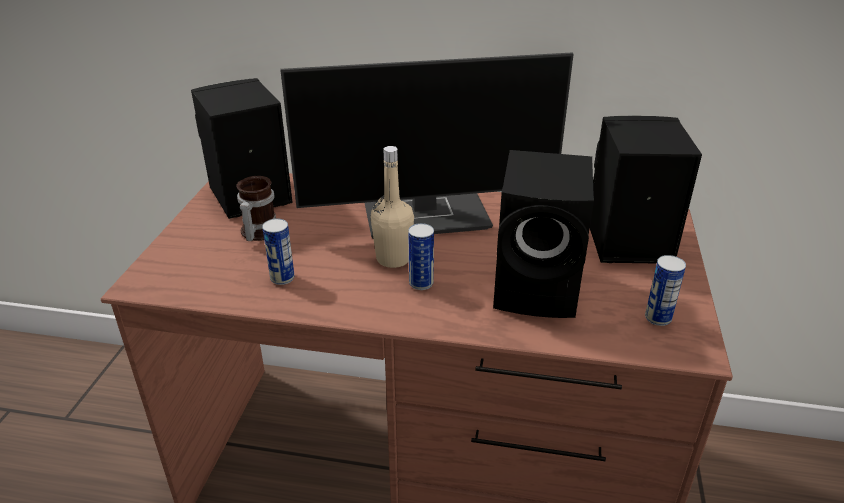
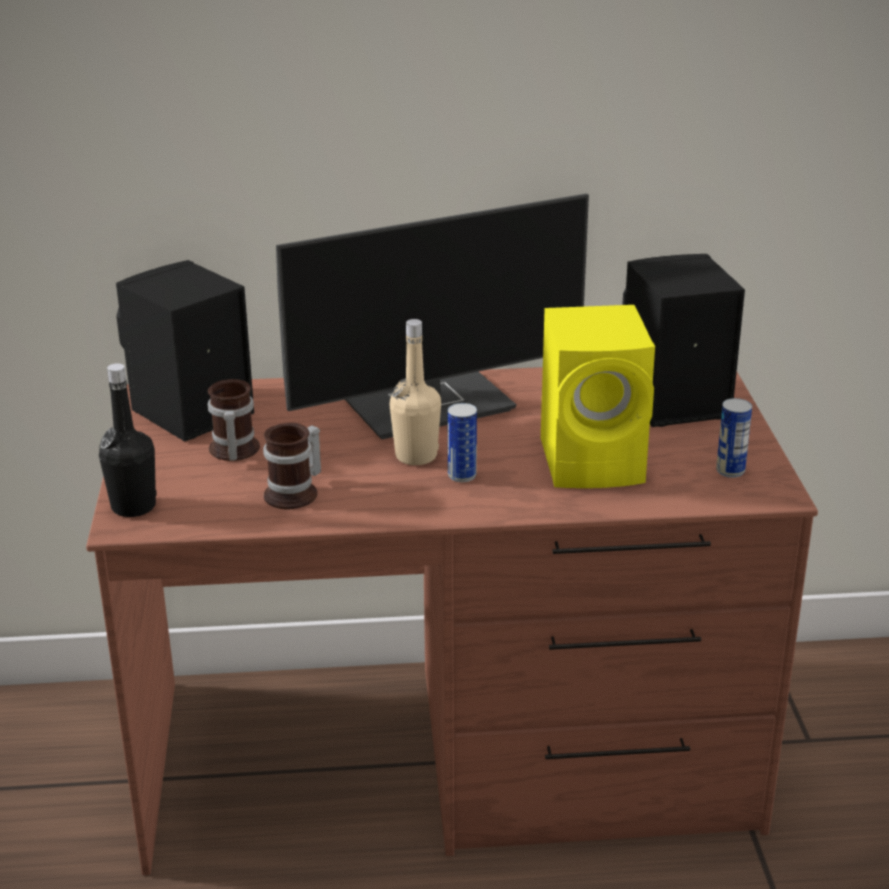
camera: 15 degrees left, 5 degrees down
(156, 269) = (133, 506): none -> black bottle
(282, 278) = (296, 493): can -> mug
(539, 289) = (596, 462): black speaker -> yellow speaker

